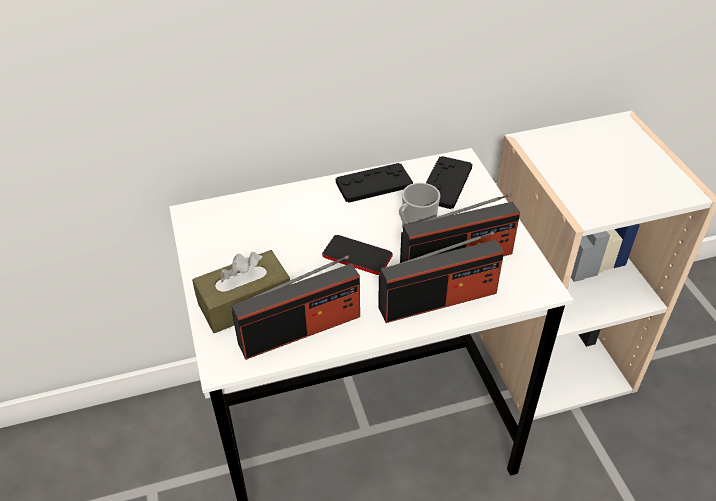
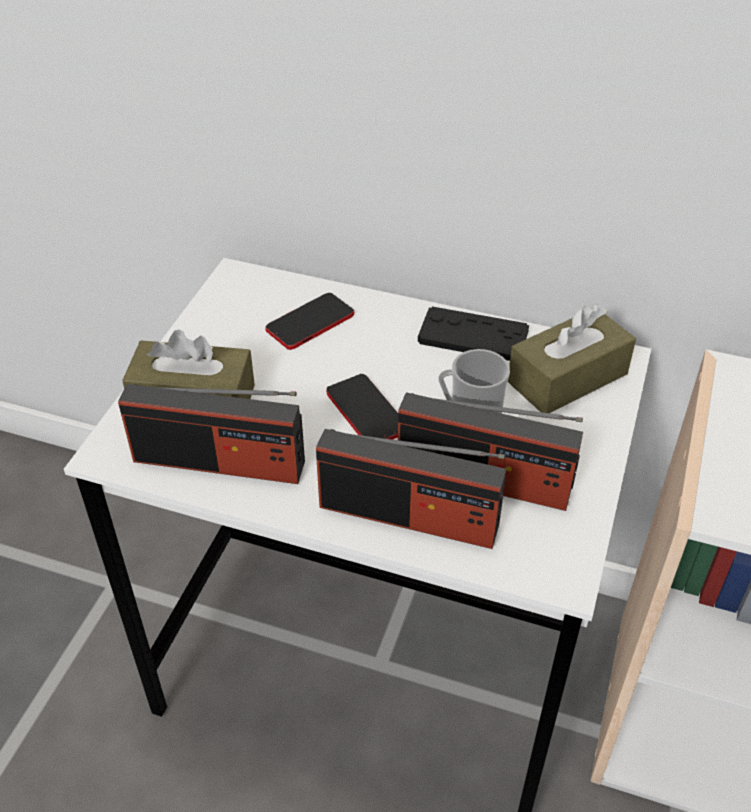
camera: 35 degrees right, 0 degrees up
(270, 220) = (310, 322): none -> phone
(446, 183) = (567, 378): black game controller -> brown tissue box

